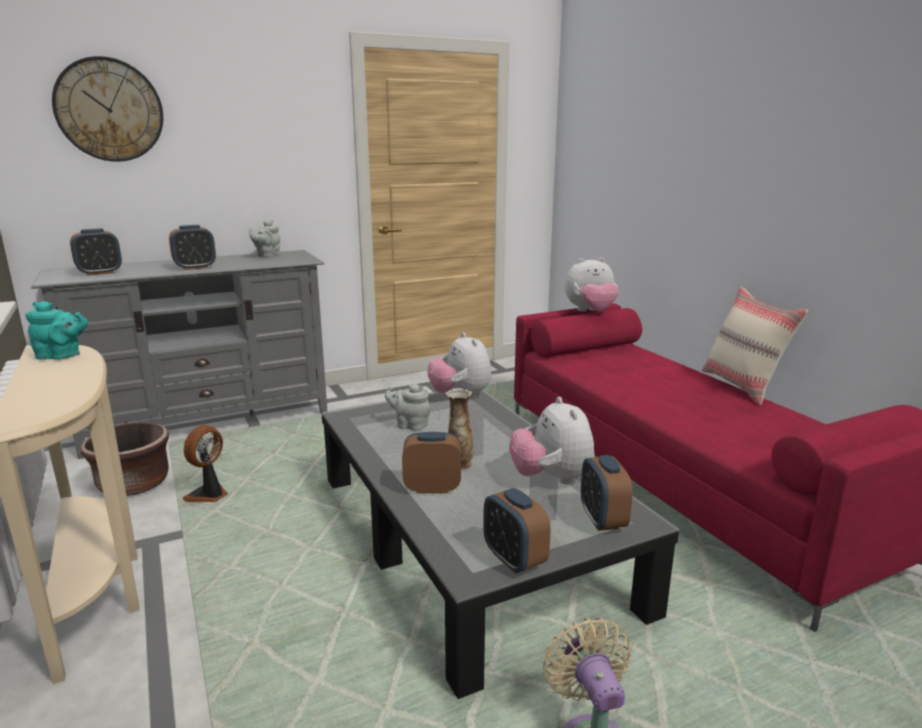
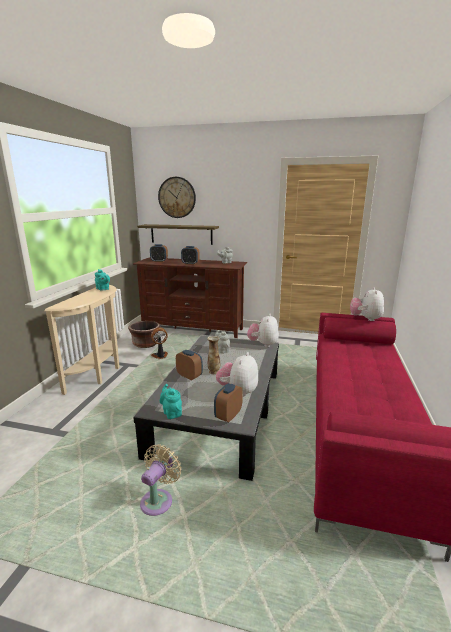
camera: 40 degrees right, 0 degrees up
(132, 202) = (181, 234): none -> shelf
(208, 422) = (193, 329): grey tv stand -> brown tv stand
(514, 559) = (171, 412): alarm clock -> turquoise teapot
(590, 312) = (365, 319): plush toy -> plush toy turned 75 degrees clockwise
(743, 386) = (414, 387): beige pillow -> none

